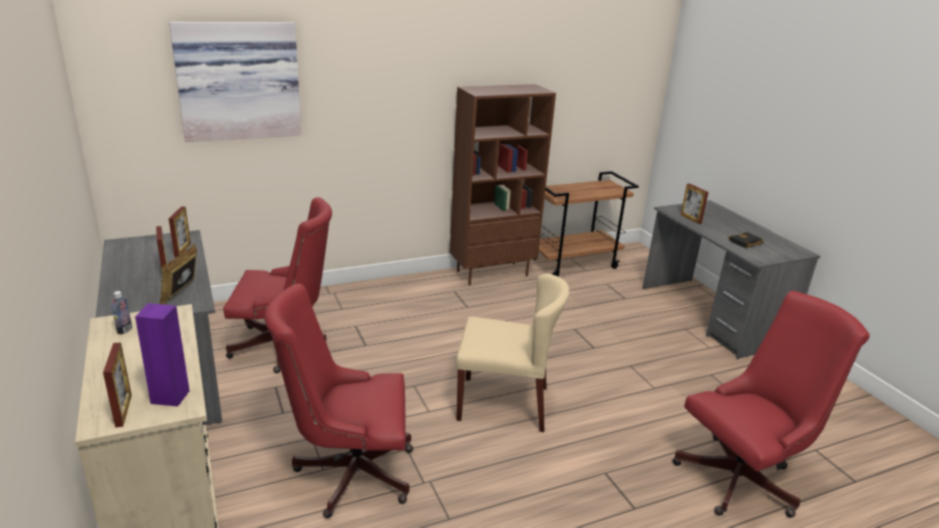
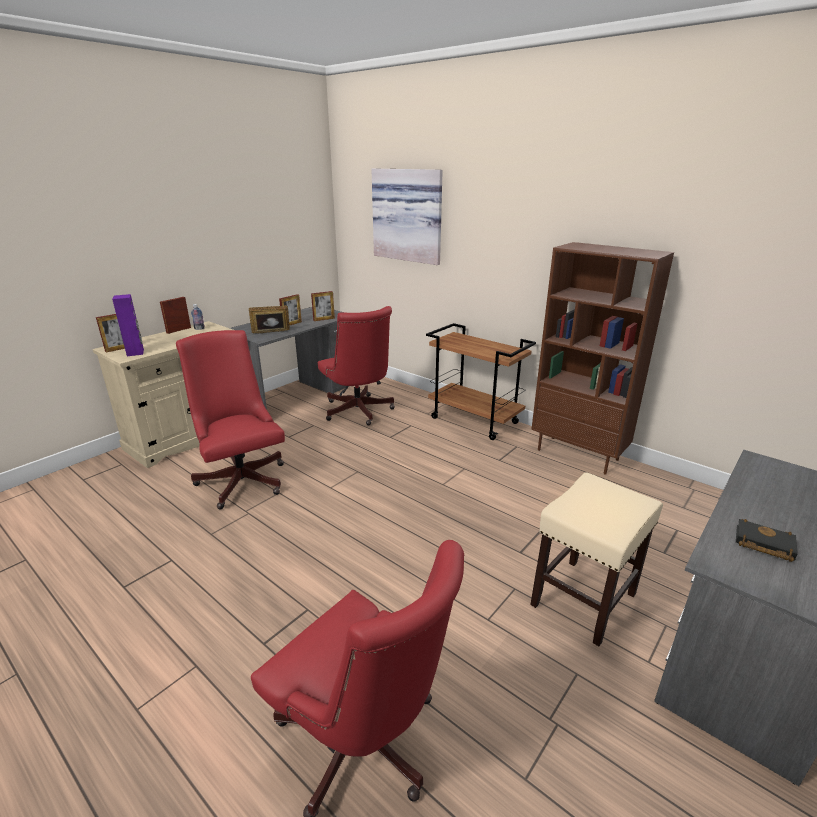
camera: 65 degrees right, 0 degrees up
(504, 403) = (369, 520): beige chair -> none
(574, 263) = (685, 495): brown cart -> brown cart (475, 420)
(652, 344) = (584, 598): none -> beige stool
(690, 219) = (759, 482): picture frame -> picture frame (178, 330)

